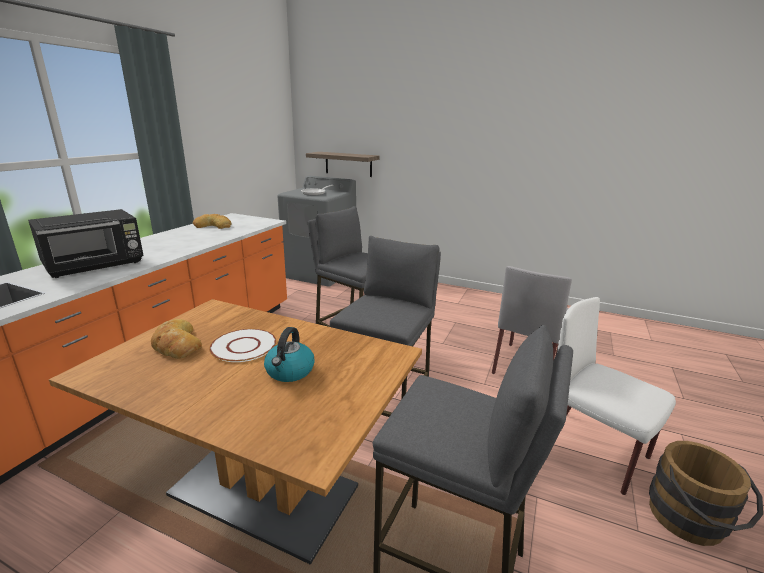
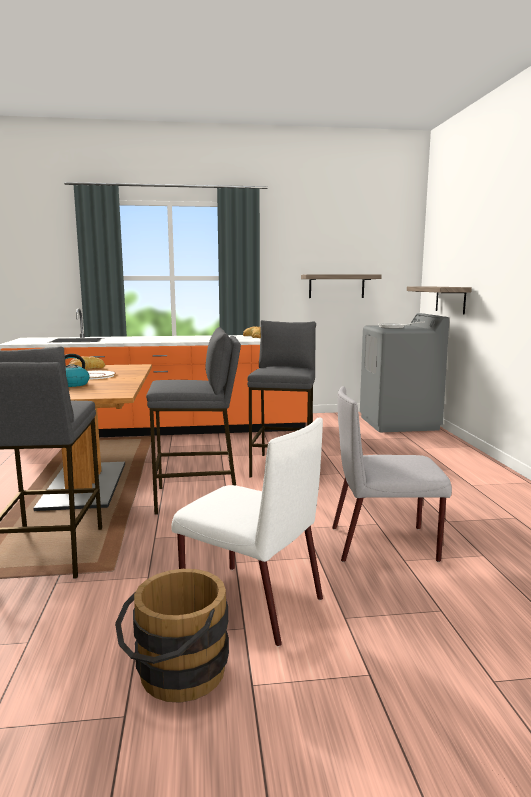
camera: 60 degrees right, 10 degrees down
(96, 265) = (143, 339): black microwave -> none
(242, 155) = (336, 286): none -> shelf
(592, 451) = (250, 602): white chair -> white chair turned 105 degrees clockwise

